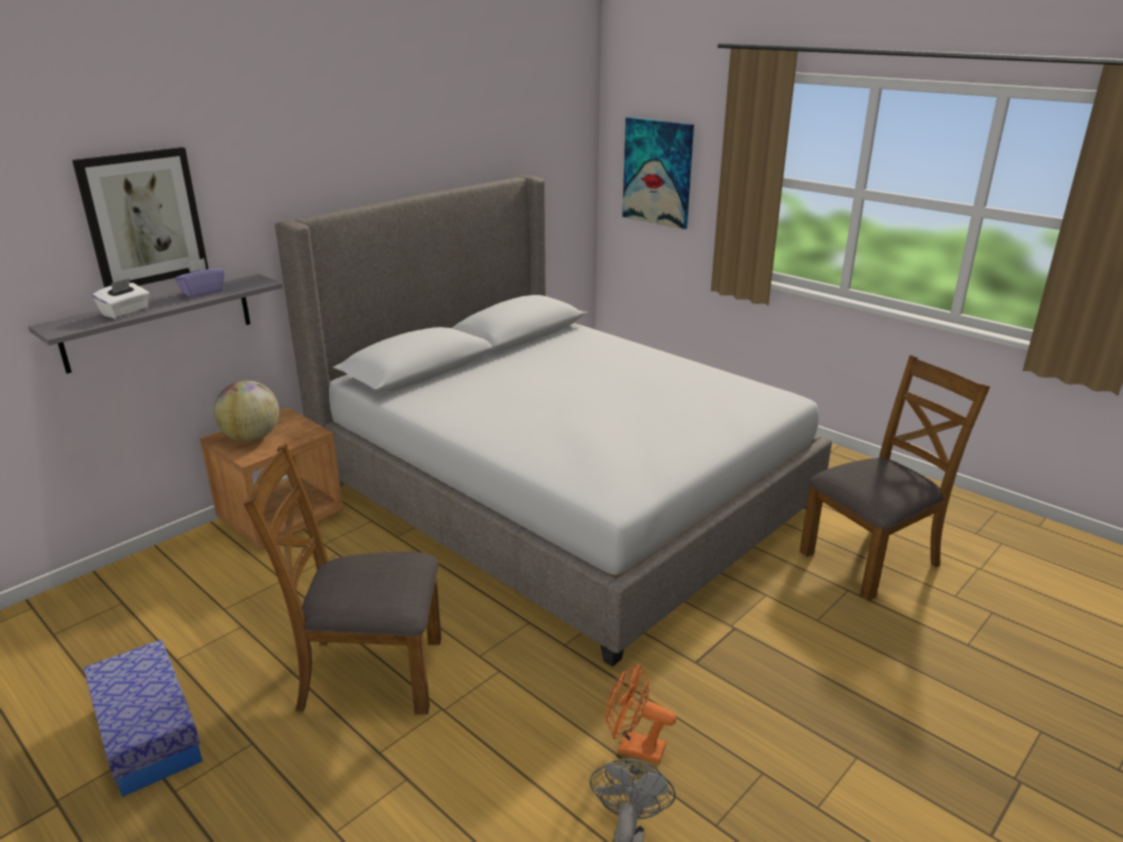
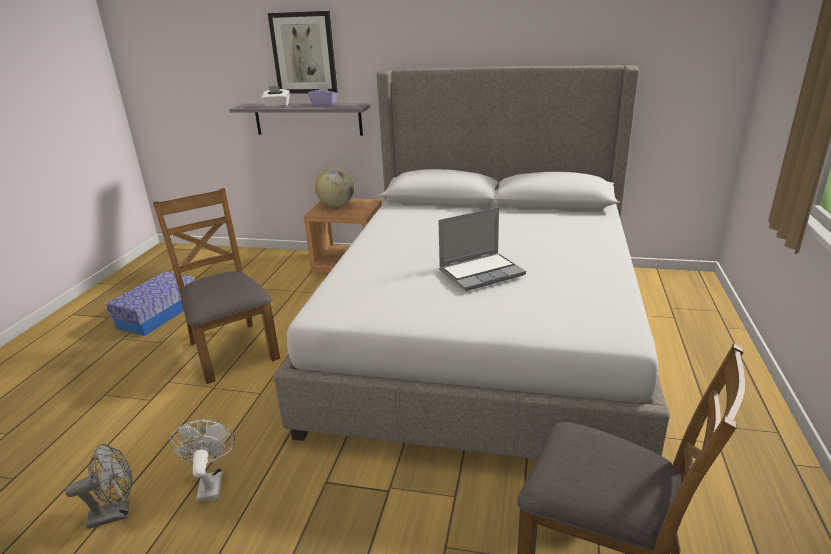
camera: 60 degrees right, 0 degrees up
(632, 407) = (482, 272): none -> laptop
(633, 748) = (210, 482): orange fan -> white fan
(658, 172) = (785, 78): picture -> none

